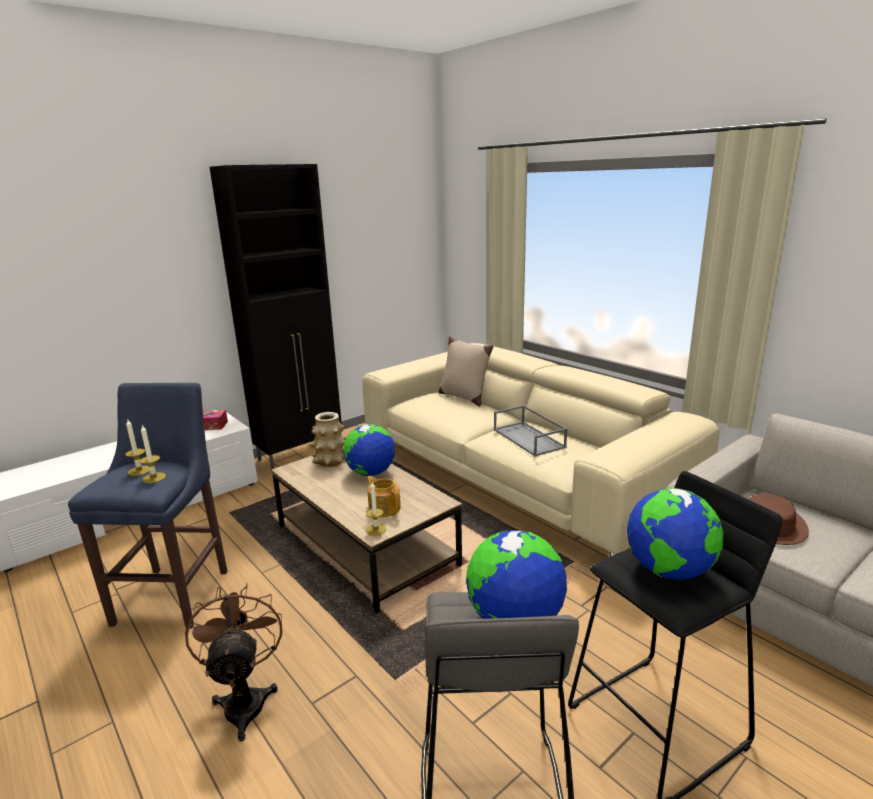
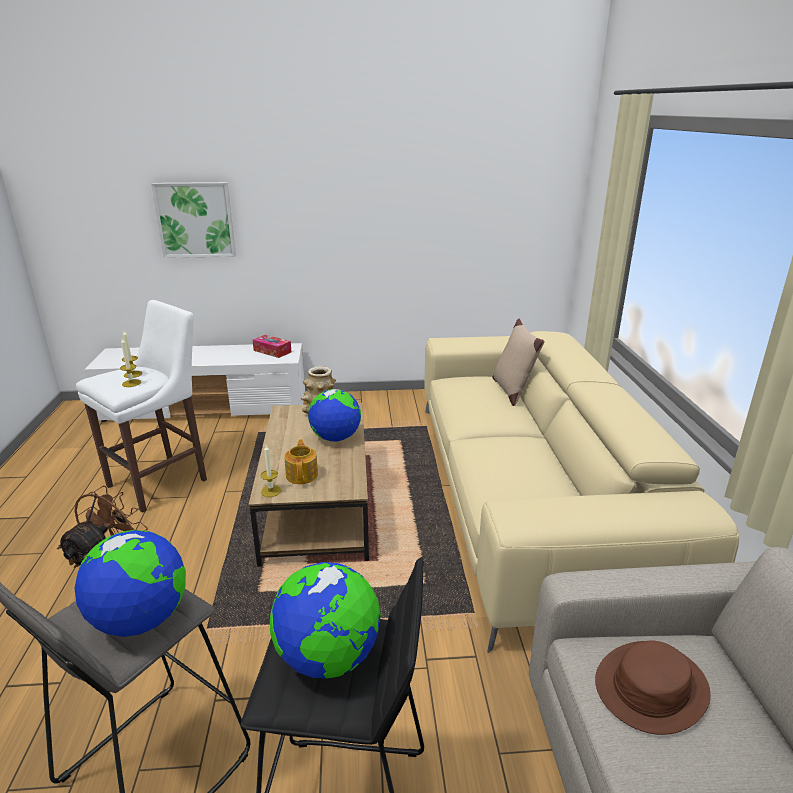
camera: 35 degrees right, 5 degrees up
(89, 296) = (195, 220): none -> picture
(175, 593) = (162, 481): blue stool -> white stool
(301, 453) = (363, 400): black cabinet -> none
(530, 438) = (511, 459): grey tray -> none

